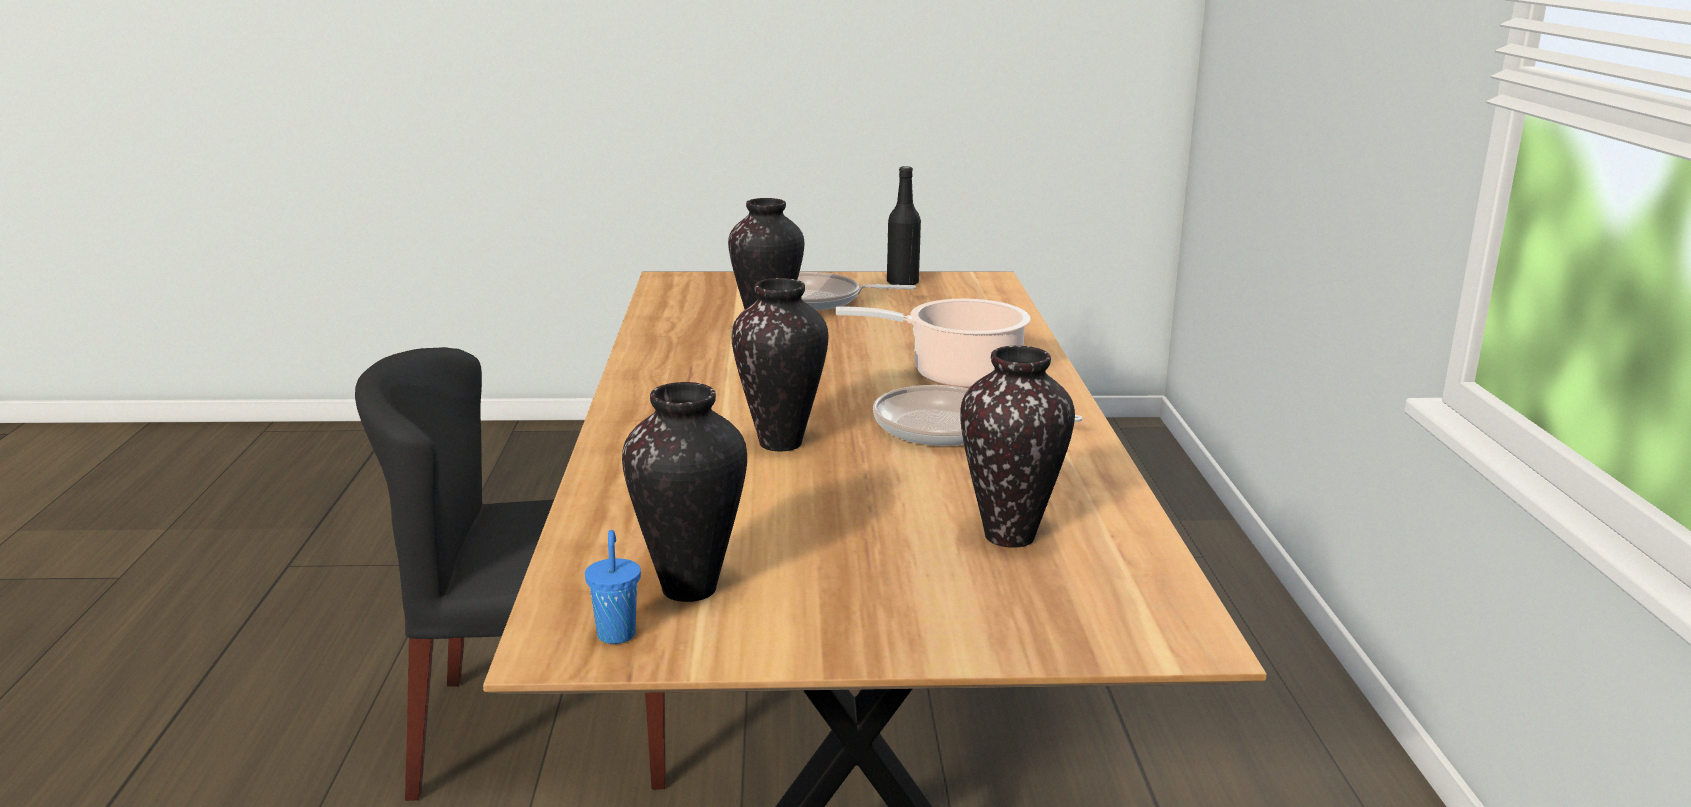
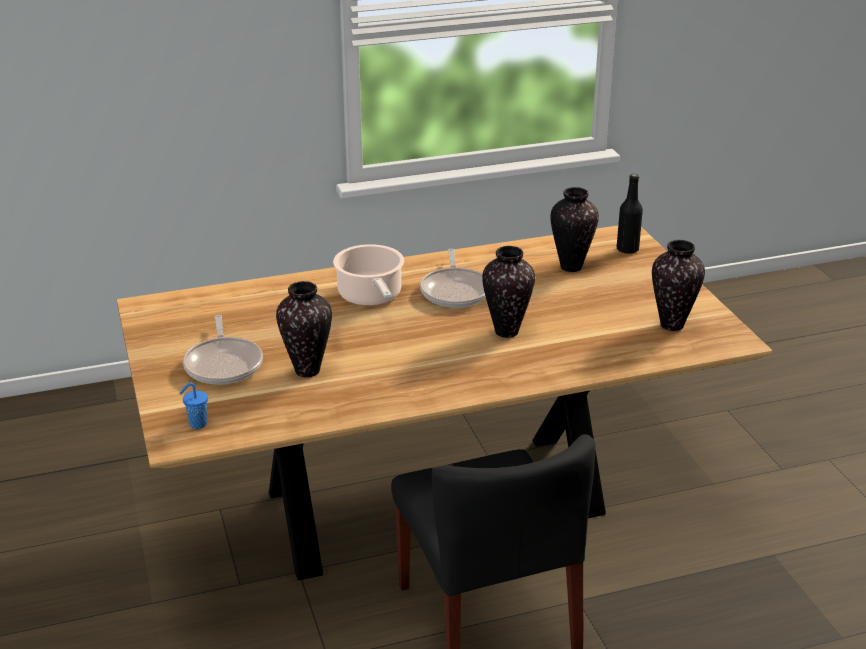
camera: 105 degrees left, 10 degrees up
(616, 633) = (717, 332): blue cup -> blue cup (197, 424)
(902, 283) = (164, 337): black bottle -> black bottle (627, 249)

